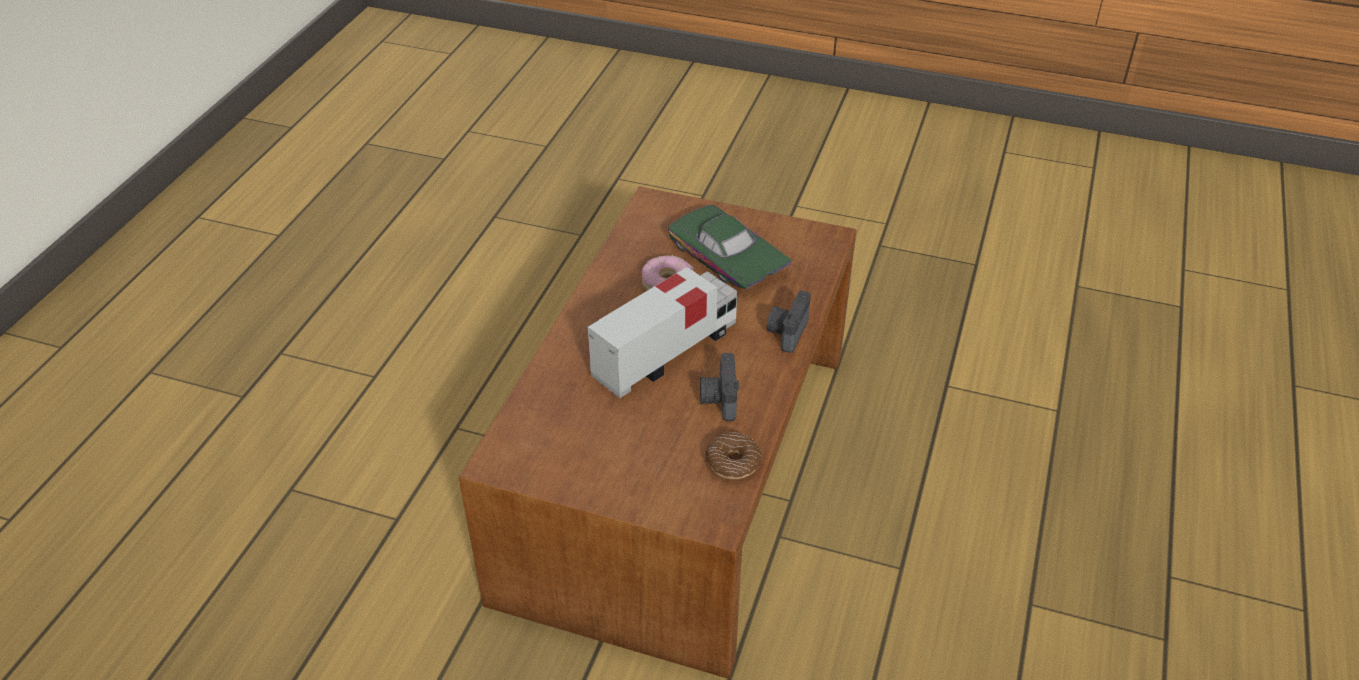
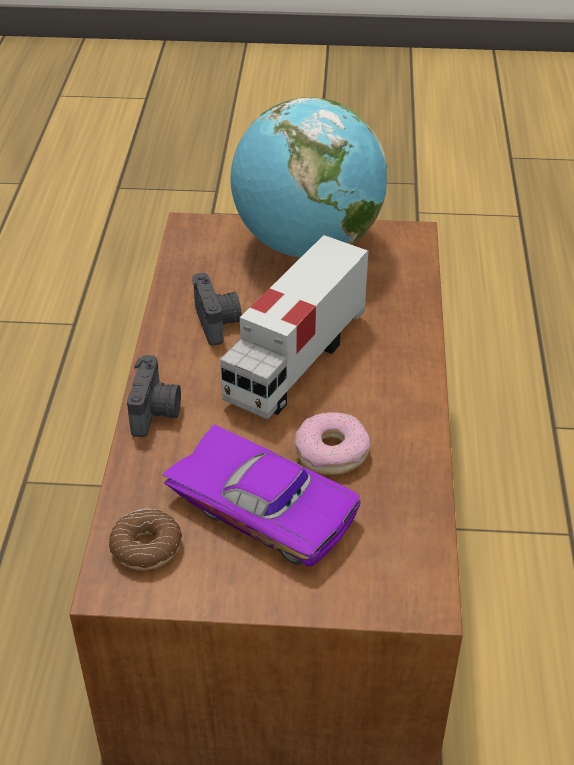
camera: 165 degrees right, 0 degrees up
(605, 470) = (307, 245): none -> globe
(724, 260) = (265, 504): green toy car -> purple toy car
(733, 462) = (188, 270): donut -> donut (146, 547)

